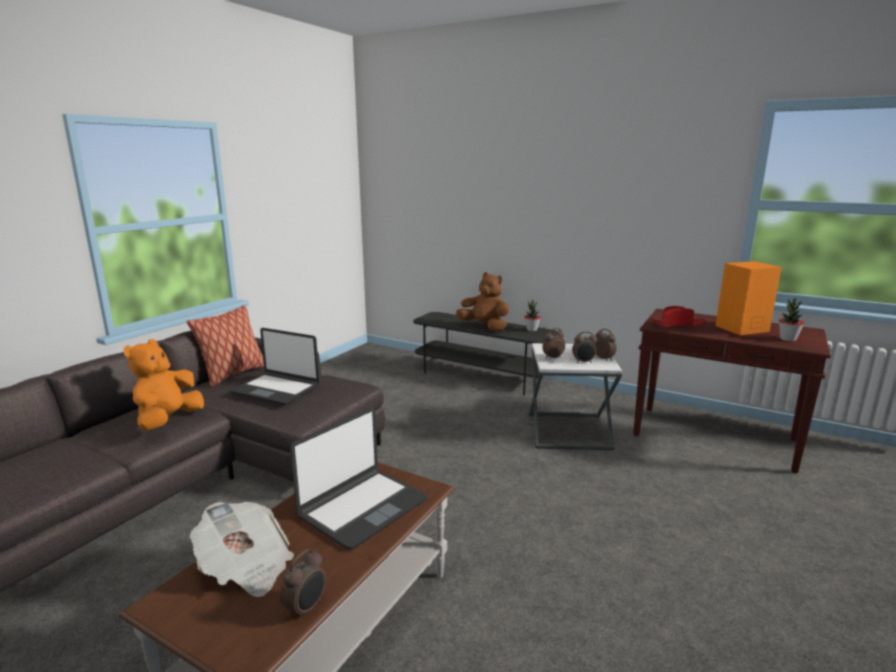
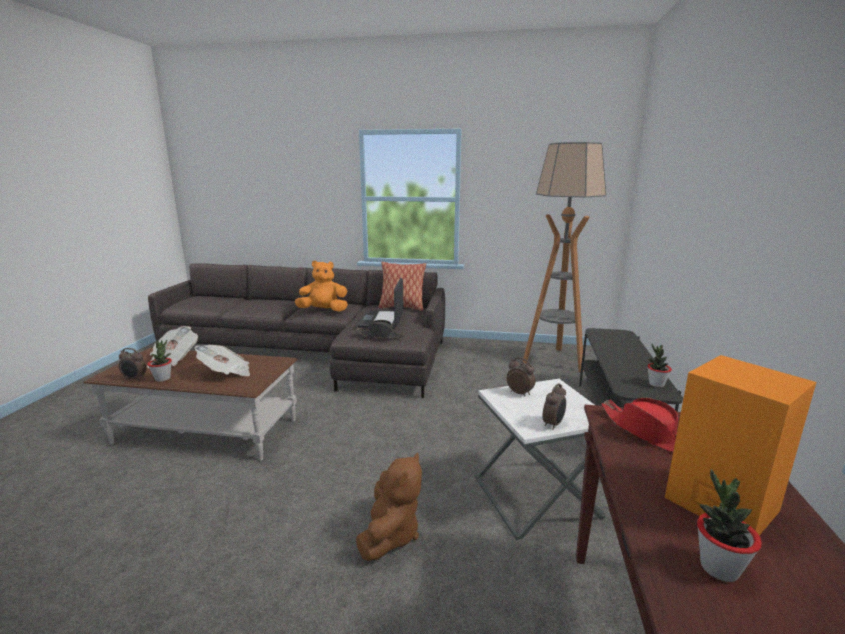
camera: 70 degrees right, 0 degrees up
(328, 397) = (380, 335): none -> black hat
(333, 572) = (163, 378): none -> potted plant
(362, 507) = (226, 373): laptop -> newspaper
(368, 368) = (554, 360): none -> floor lamp
(484, 327) = (620, 359): brown plush toy -> brown plush toy (390, 535)
(583, 362) = (525, 412): alarm clock -> none

